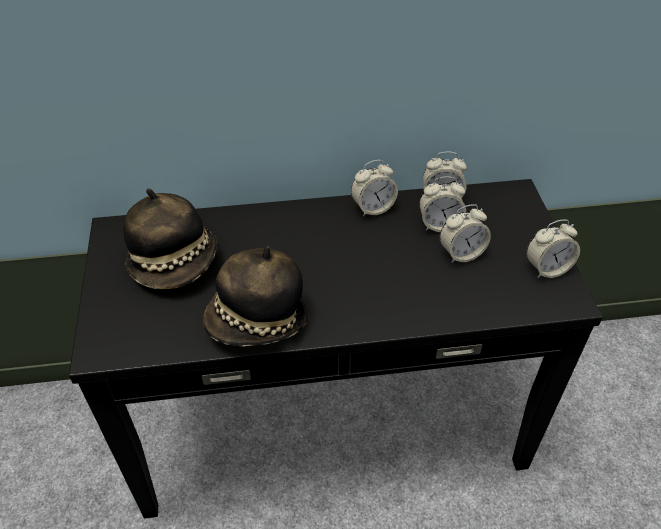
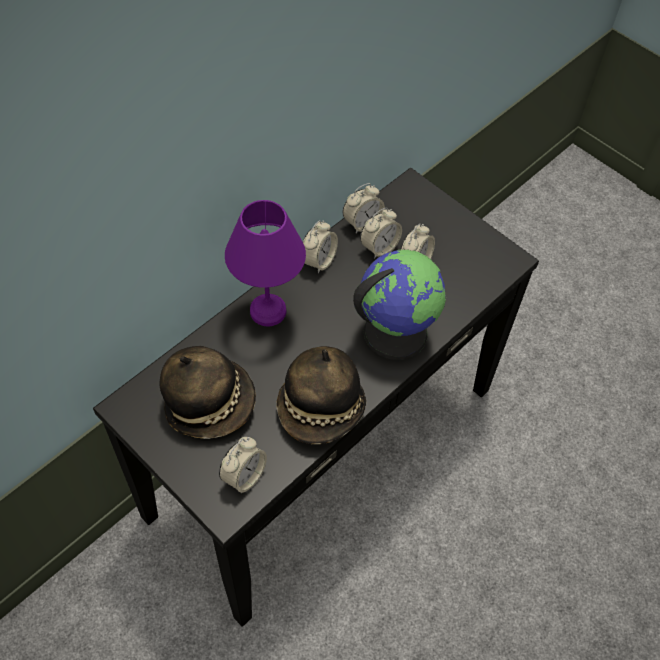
camera: 40 degrees left, 10 degrees up
(290, 222) = (266, 311): none -> purple table lamp
(388, 297) = (394, 331): none -> globe
(547, 268) = (479, 242): alarm clock -> alarm clock (244, 476)

